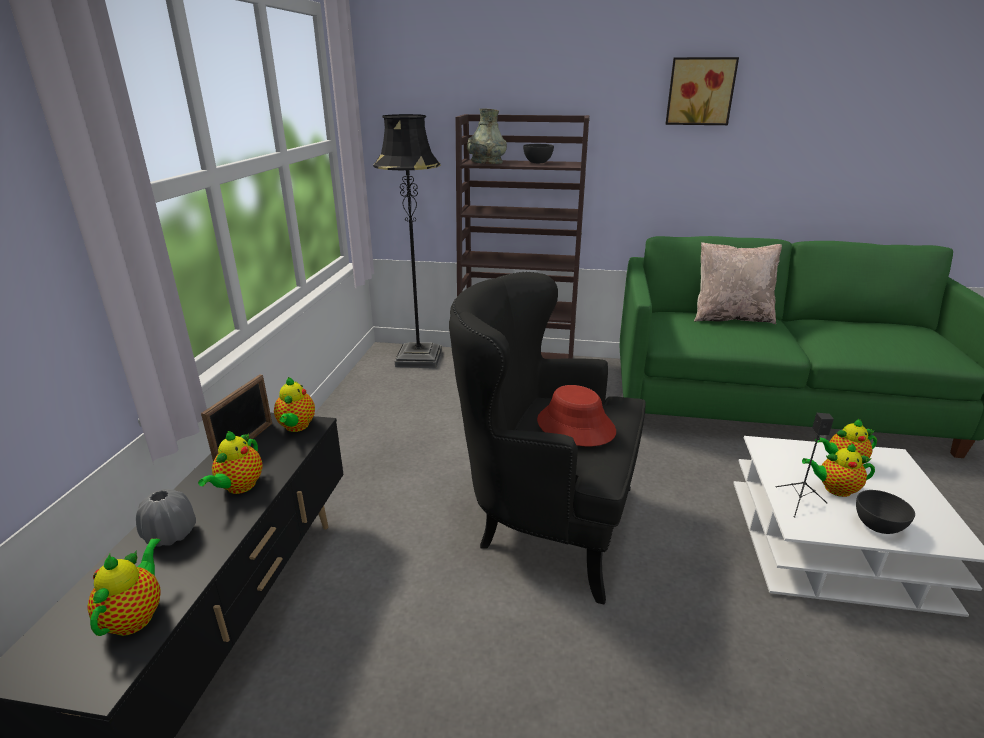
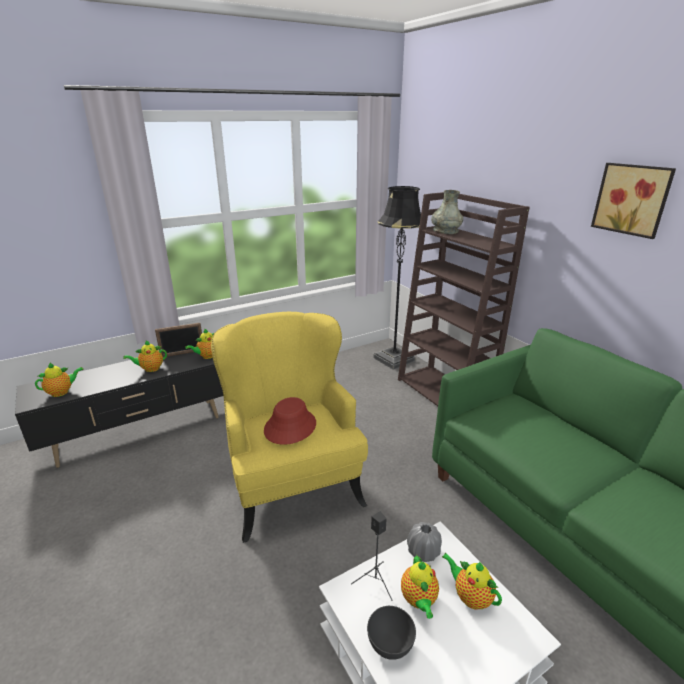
camera: 50 degrees right, 0 degrees up
(171, 534) = (110, 373): grey vase -> grey vase (423, 551)
(537, 162) = (479, 239): grey bowl -> none
(545, 522) = (293, 485): black armchair -> yellow armchair
(731, 318) = (567, 431): beige pillow -> none
(834, 489) = (419, 600): teapot -> teapot turned 150 degrees counterclockwise

